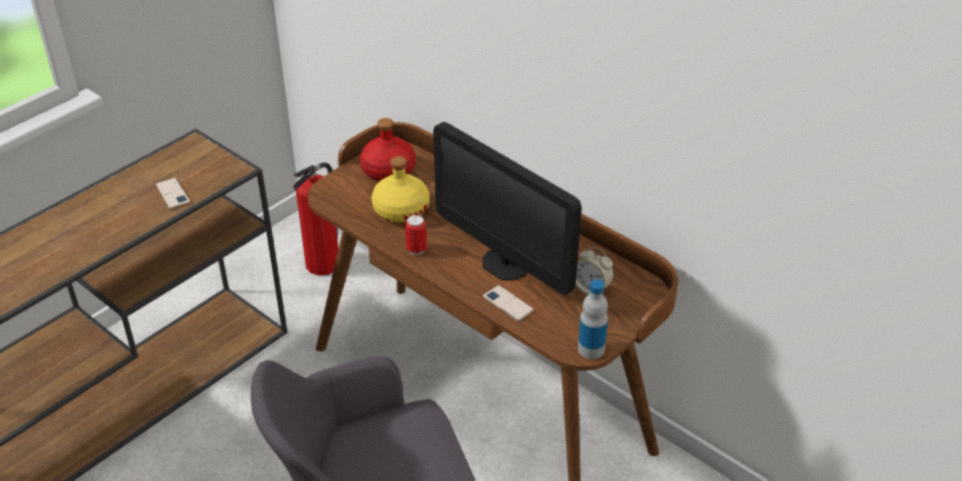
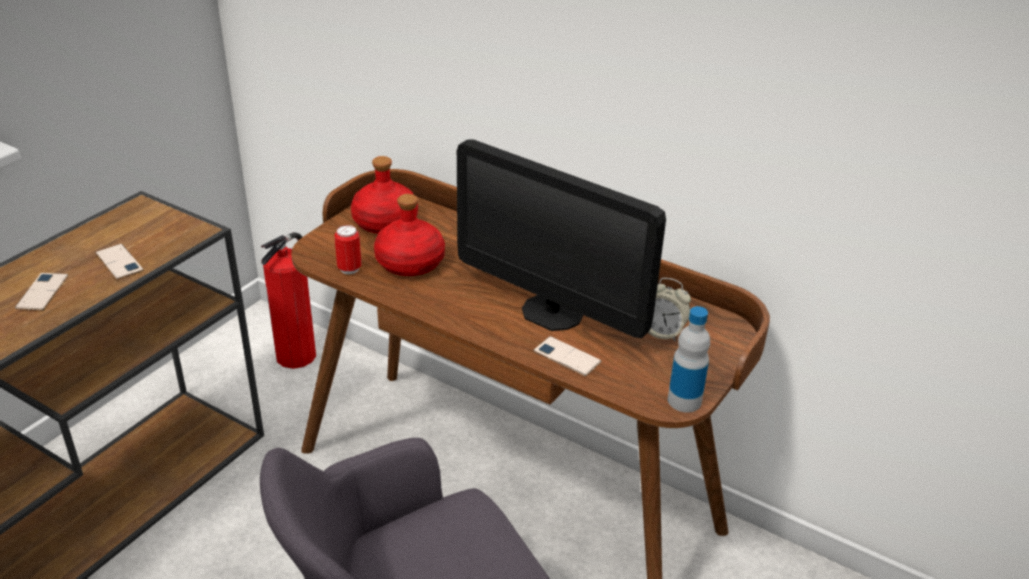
camera: 10 degrees left, 5 degrees down
(113, 215) = (42, 292): none -> phone
(400, 209) = (409, 262): yellow bottle -> red bottle
(416, 249) = (439, 305): can -> can (349, 268)

